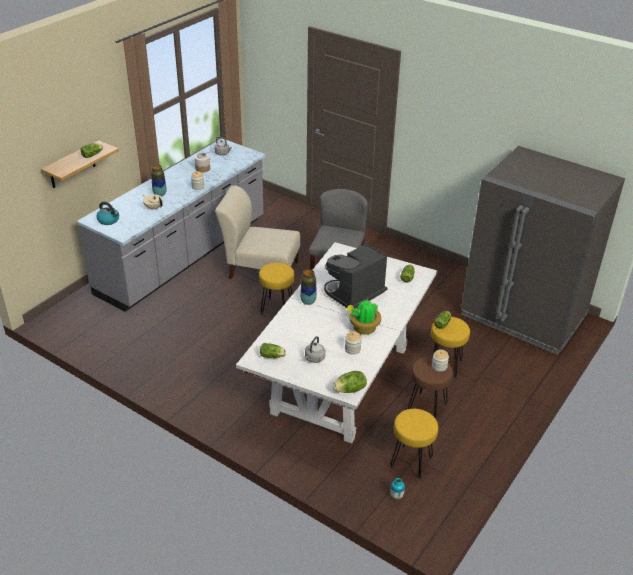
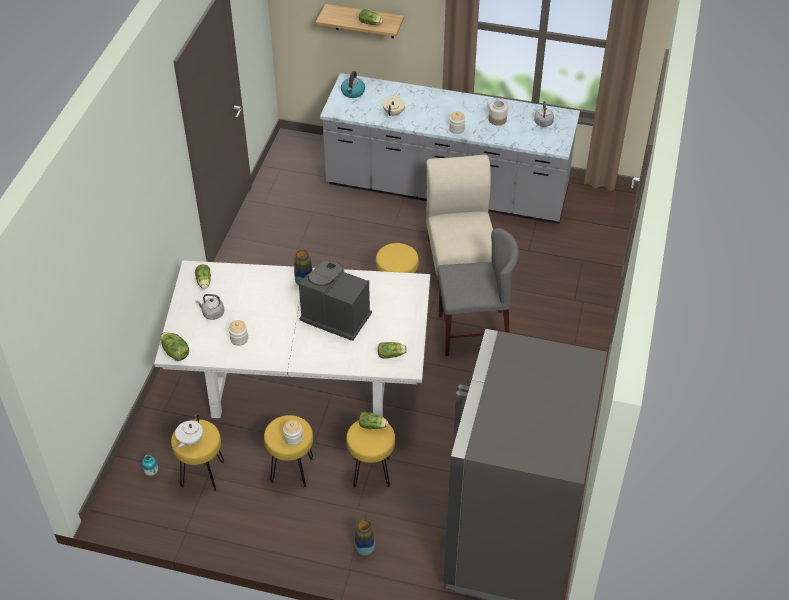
camera: 70 degrees right, 10 degrees up
(160, 194) = (423, 108): vase -> vase (364, 549)
(363, 328) = (277, 339): potted plant -> none
(419, 426) = (190, 440): none -> white teapot
(427, 407) = (291, 470): brown stool -> yellow stool

